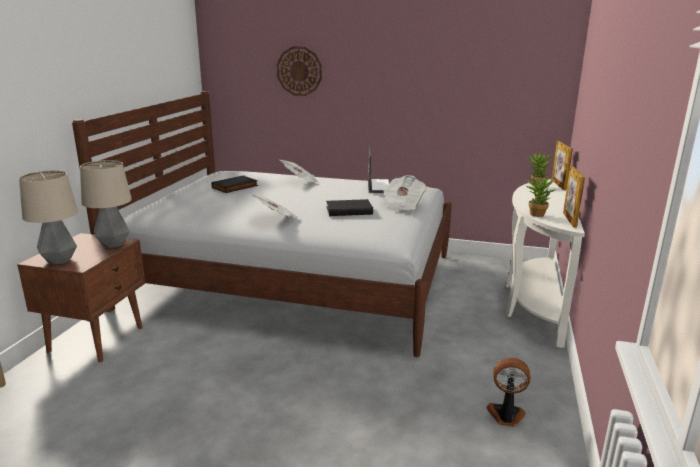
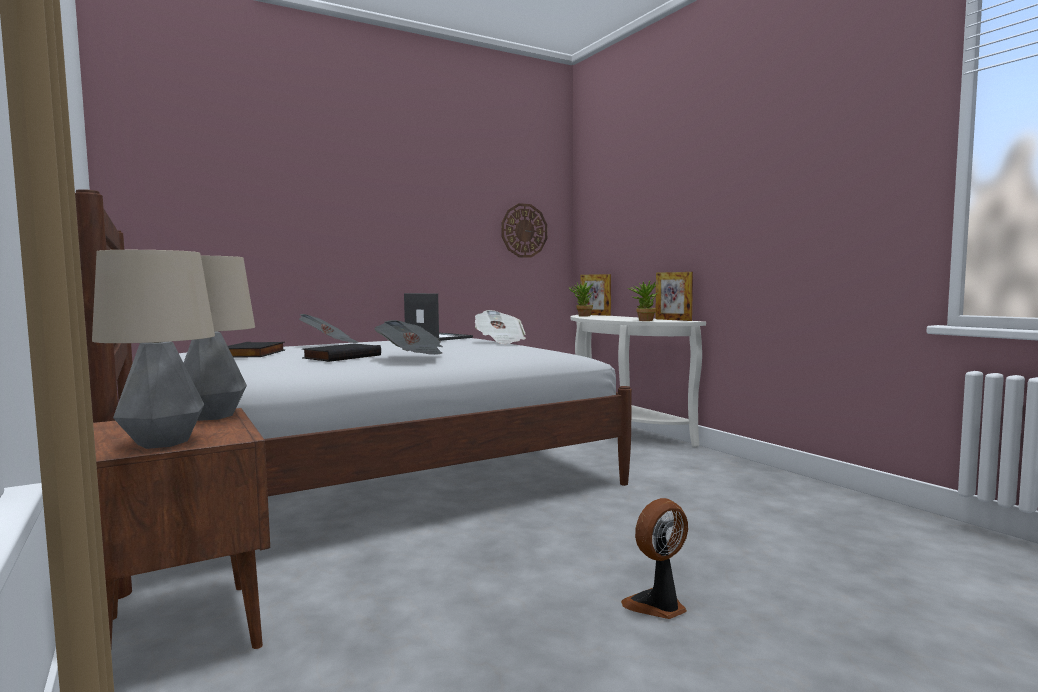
camera: 45 degrees left, 15 degrees down
(299, 71) = (275, 206): wall clock -> wall clock (524, 230)
(349, 210) = (466, 347): black book -> black book (341, 357)
(506, 416) = (765, 490): fan -> fan (658, 606)

